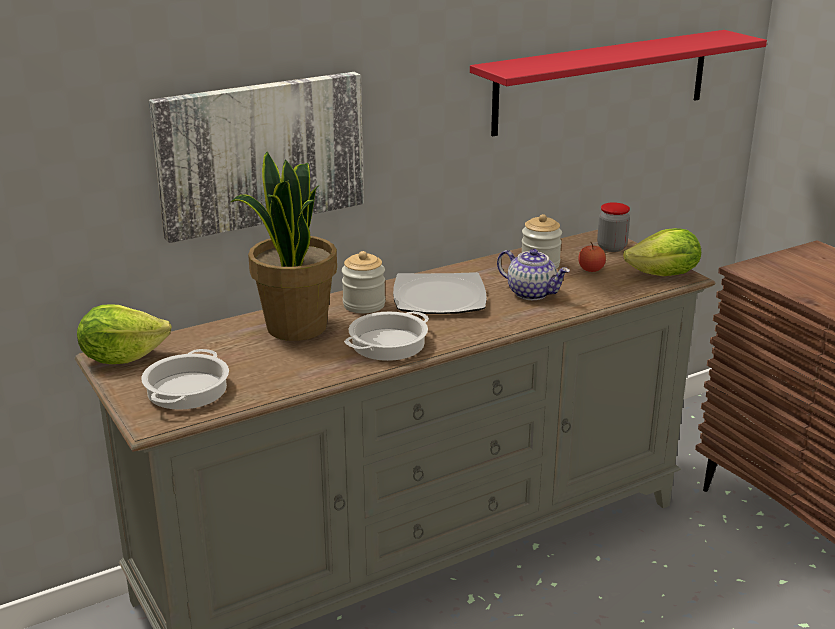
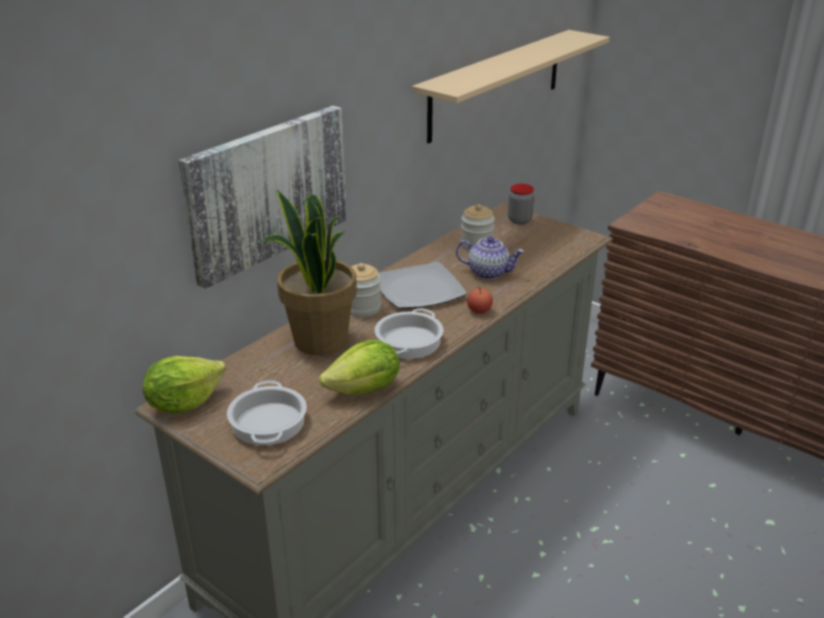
camera: 20 degrees left, 5 degrees up
(591, 269) = (518, 243): apple -> apple (479, 310)
(602, 81) = (496, 84): red shelf -> beige shelf
(664, 275) = (575, 239): lettuce -> lettuce (365, 389)

